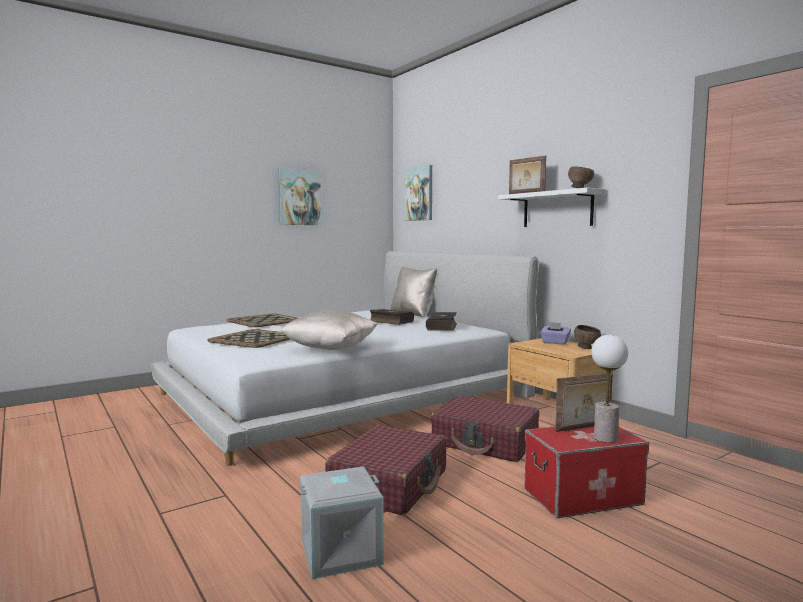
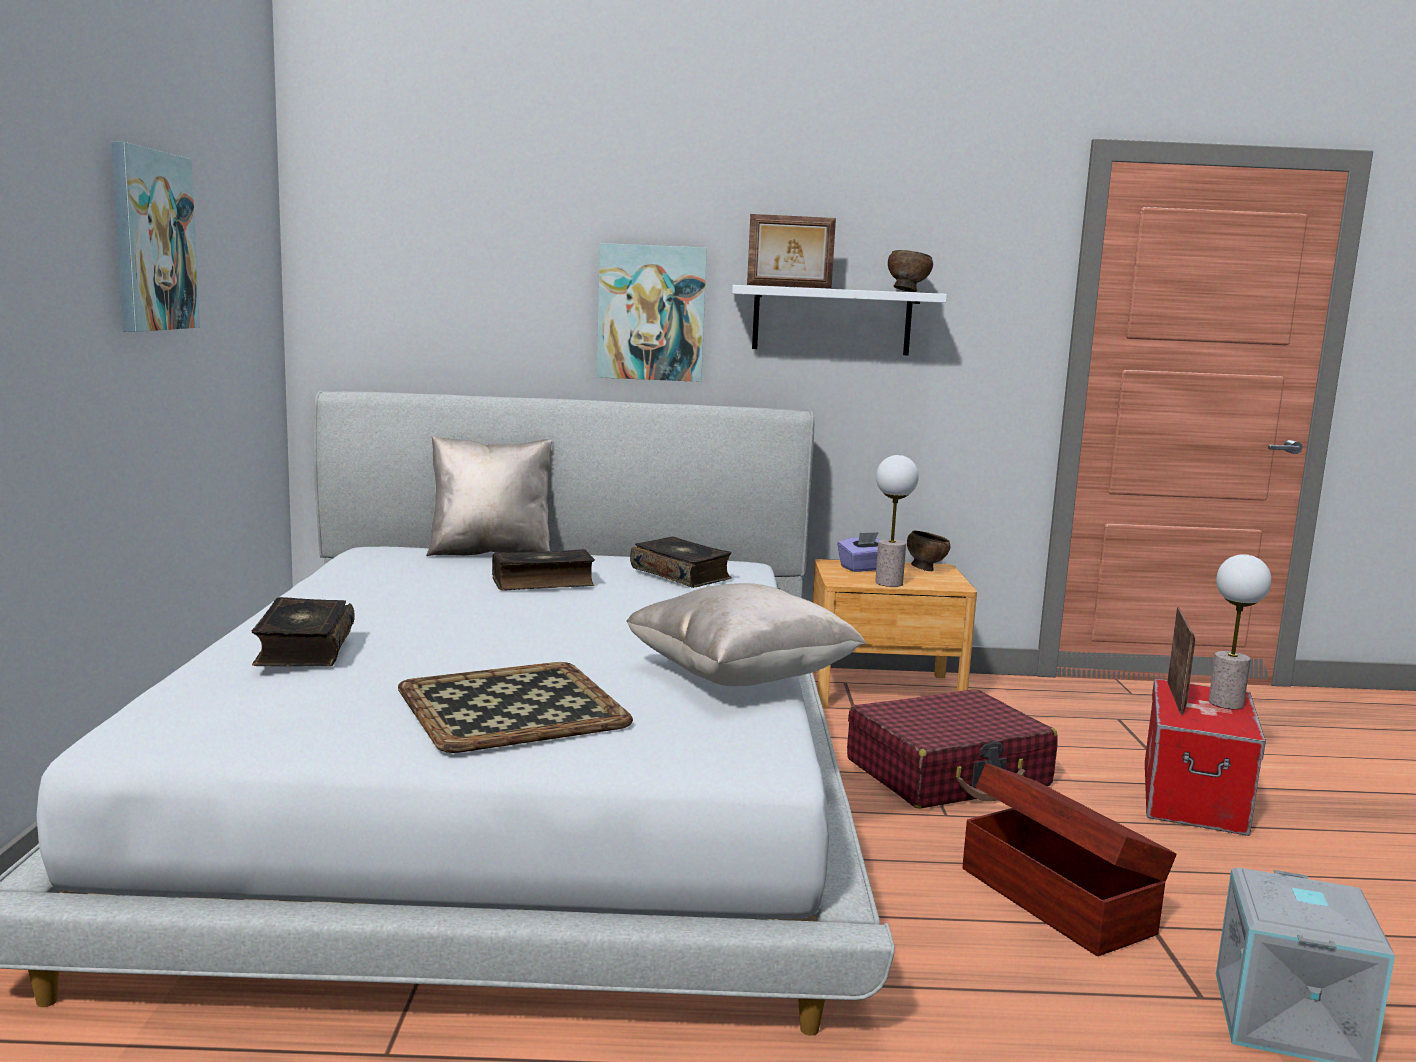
camera: 55 degrees left, 5 degrees up
(264, 321) = (303, 649): tray -> book
(390, 484) = (1056, 899): red suitcase -> brown storage box
(419, 194) = (402, 245): picture -> picture (651, 313)
(541, 348) = (889, 583): none -> table lamp

